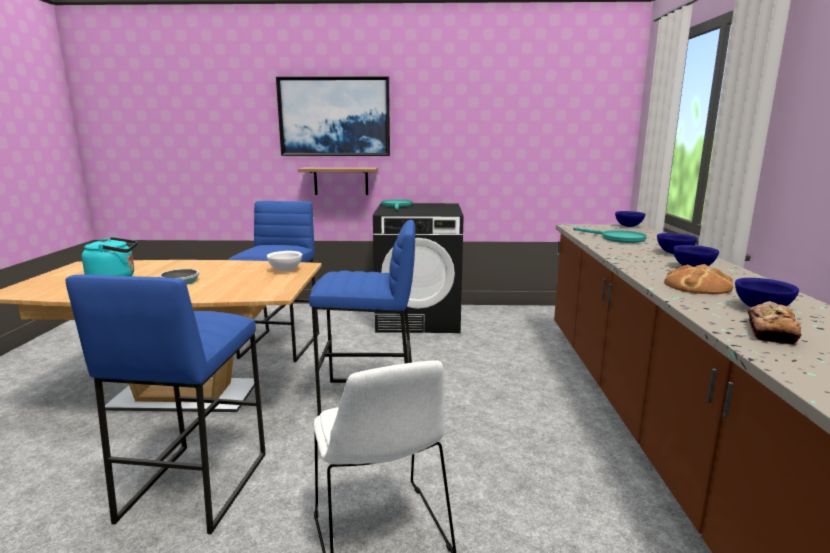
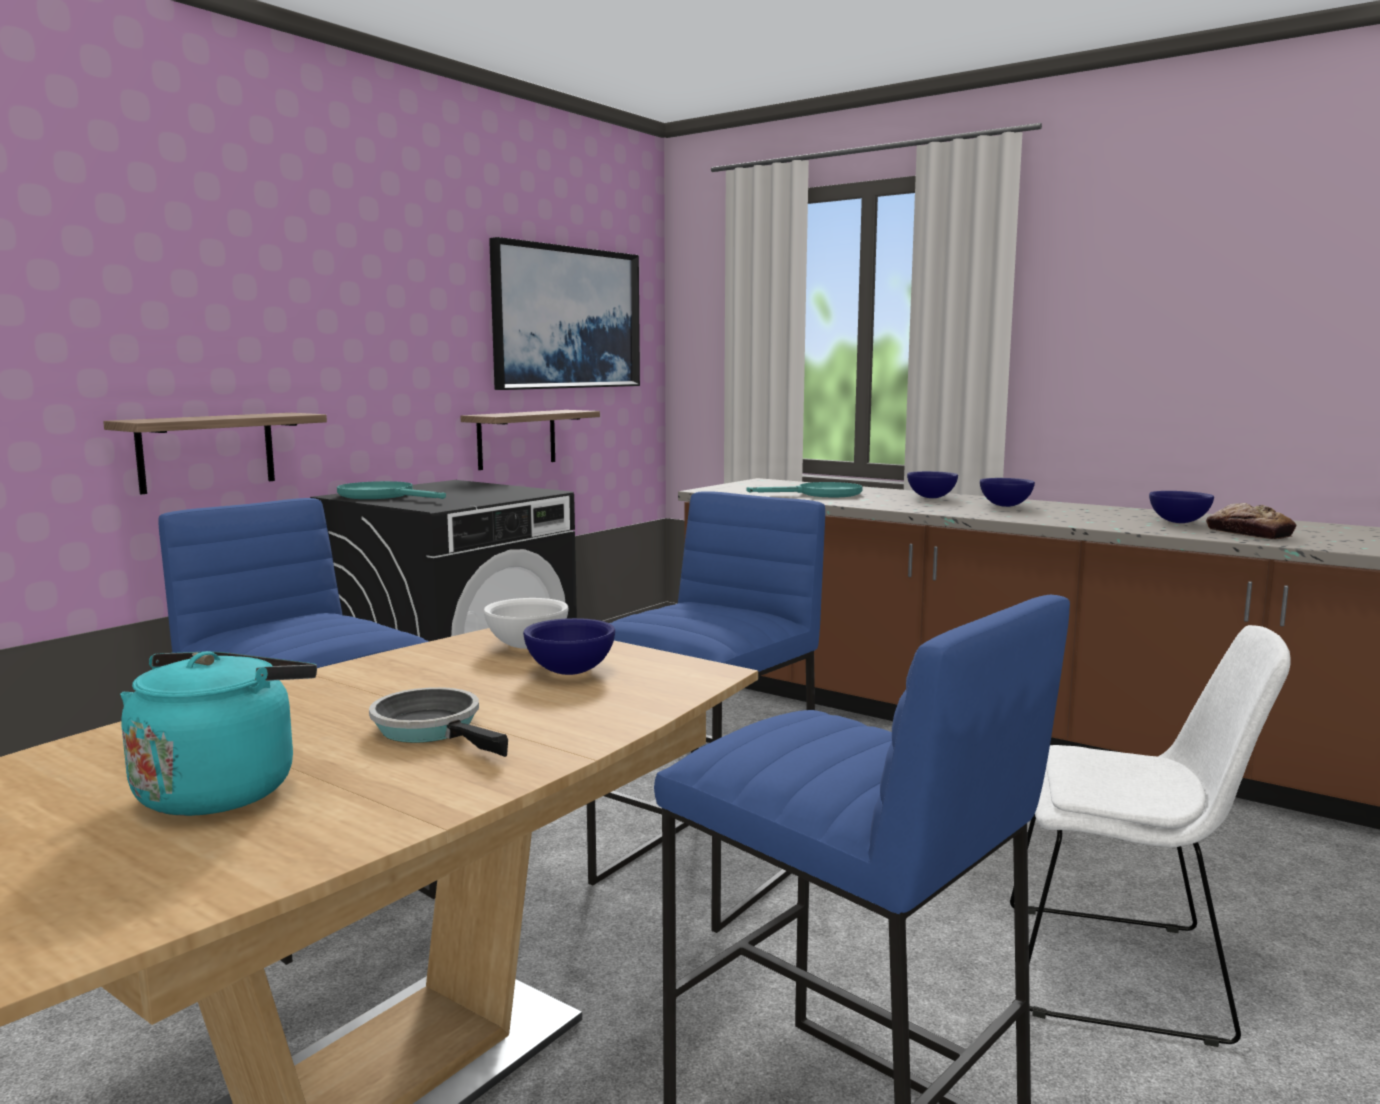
camera: 55 degrees left, 5 degrees down
(334, 117) = (182, 287): picture -> picture (566, 318)
(504, 186) = (516, 439): none -> shelf
(628, 226) = (759, 481): blue bowl -> blue bowl (569, 671)
(697, 286) = (1081, 517): bread -> none

